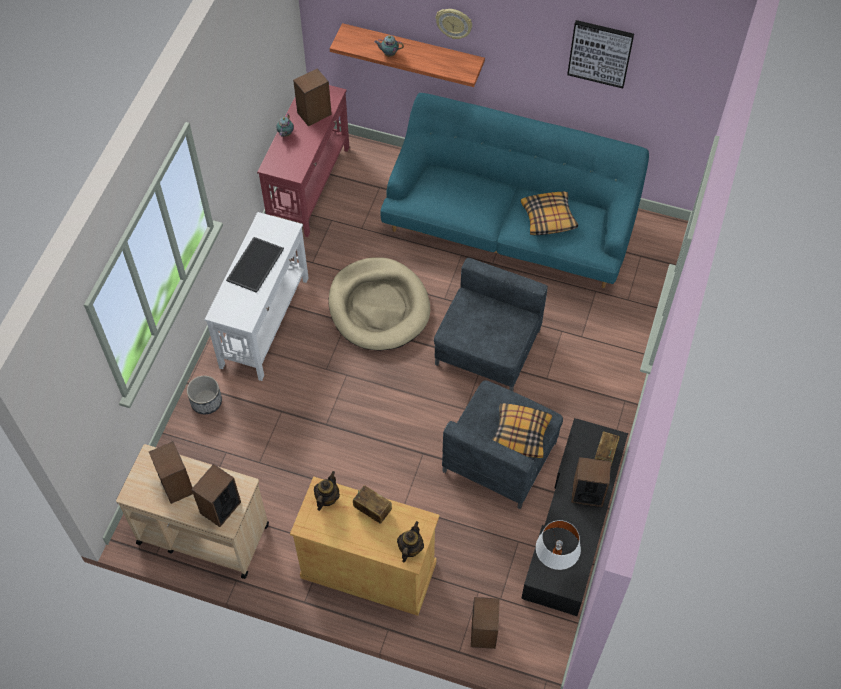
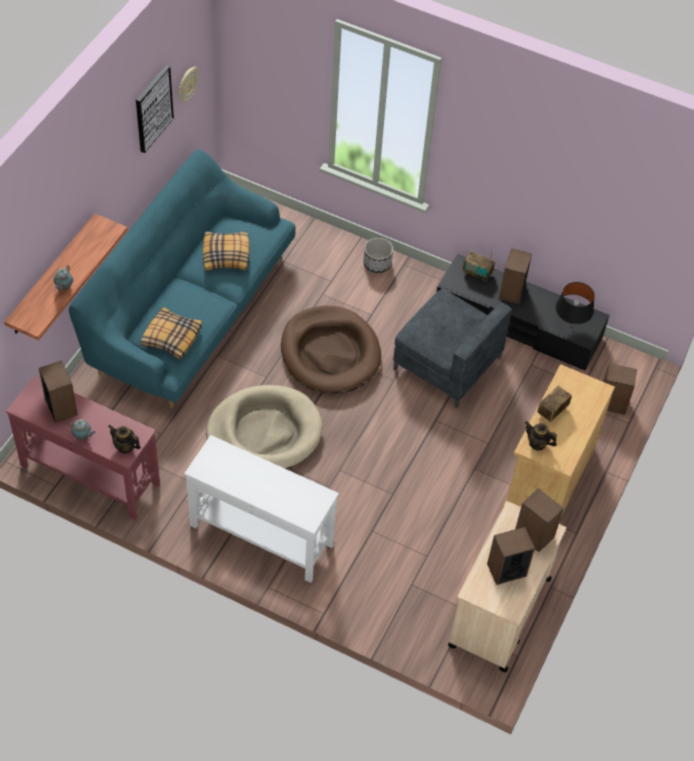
camera: 85 degrees left, 5 degrees down
(206, 402) = (349, 598): planter -> planter (377, 264)
(254, 264) = (253, 482): tray -> none
(410, 548) = (591, 389): teapot -> teapot (125, 446)
(454, 23) = (71, 209): wall clock -> wall clock (187, 84)
(487, 348) = (330, 353): grey armchair -> brown dog bed
(520, 433) = (457, 319): pillow -> pillow (171, 337)
(555, 559) = (570, 324): white table lamp -> black table lamp

